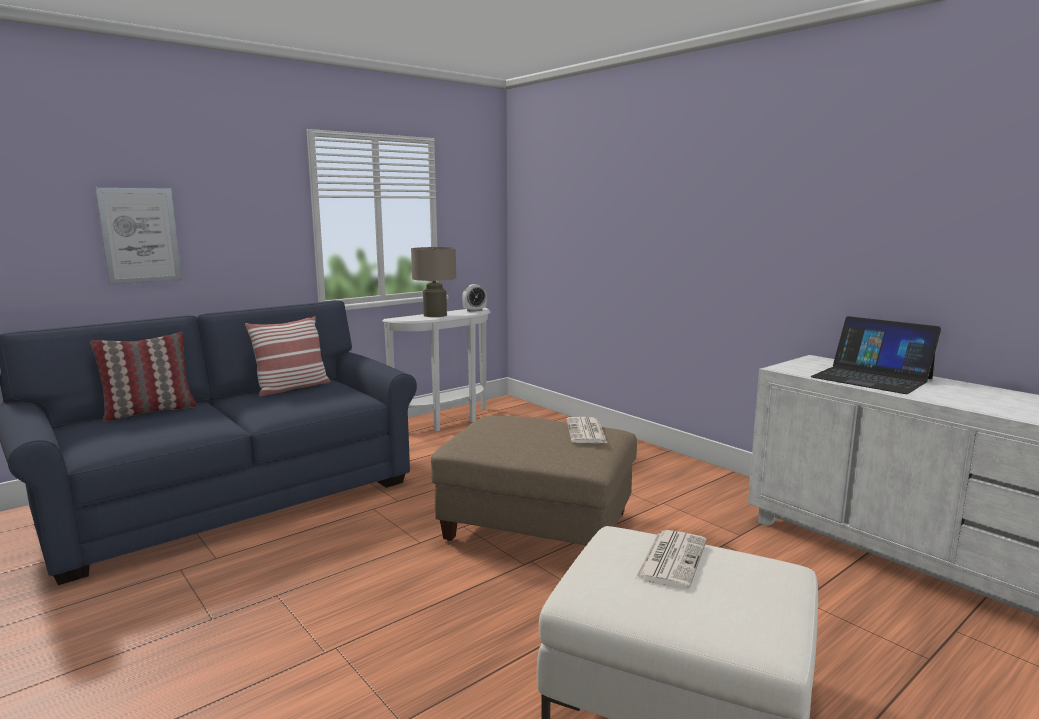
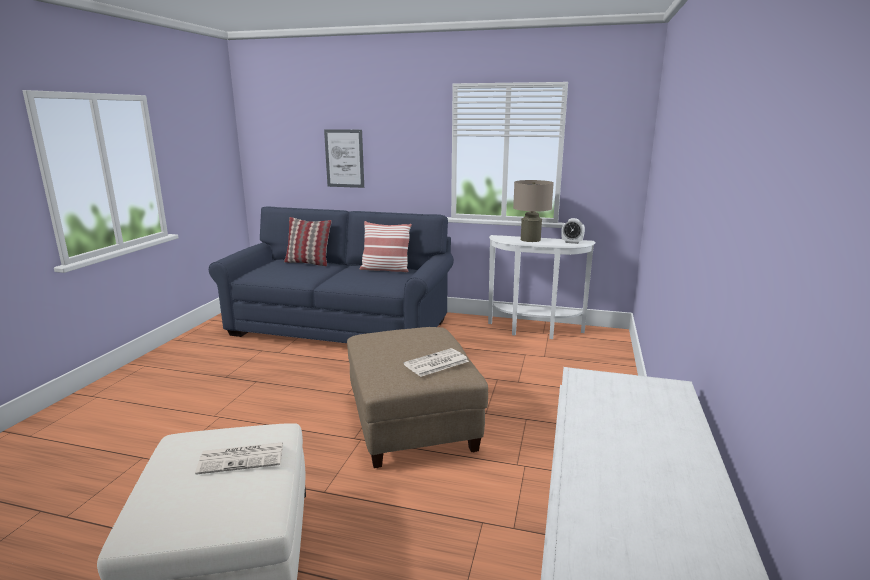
camera: 55 degrees right, 5 degrees up
(871, 378) = (629, 430): laptop -> none

